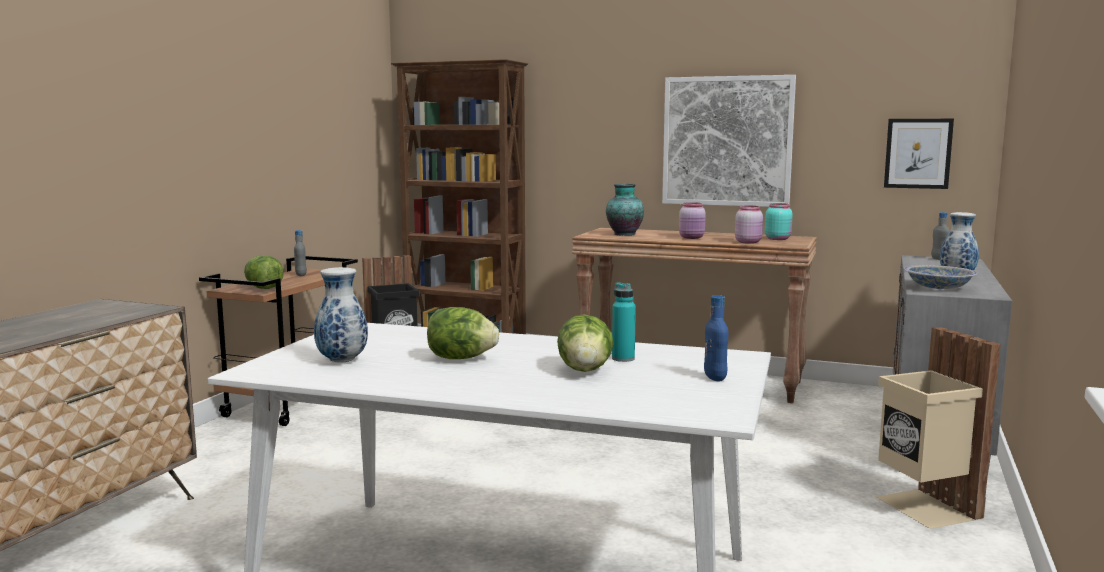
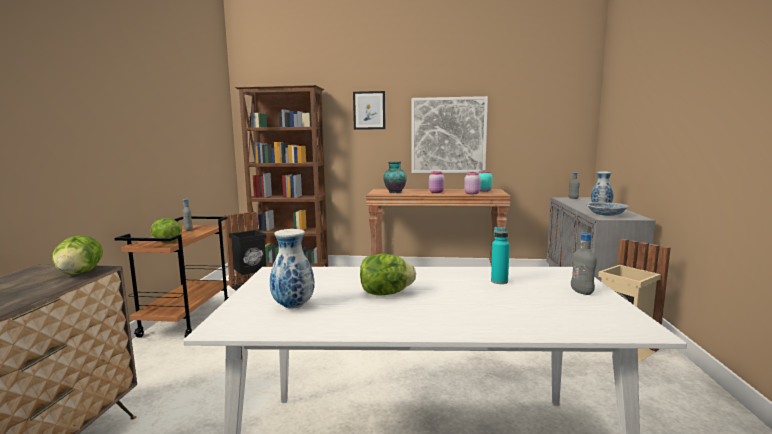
camera: 15 degrees left, 0 degrees up
(585, 370) = (488, 295): lettuce -> lettuce (79, 273)
(715, 378) = (582, 292): blue bottle -> grey bottle
(918, 153) = (554, 140): picture -> picture (369, 110)

